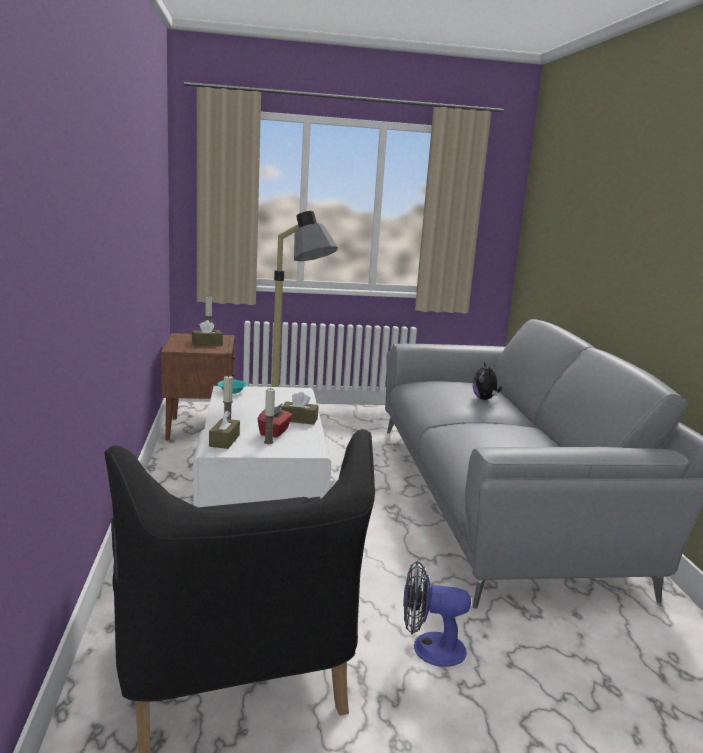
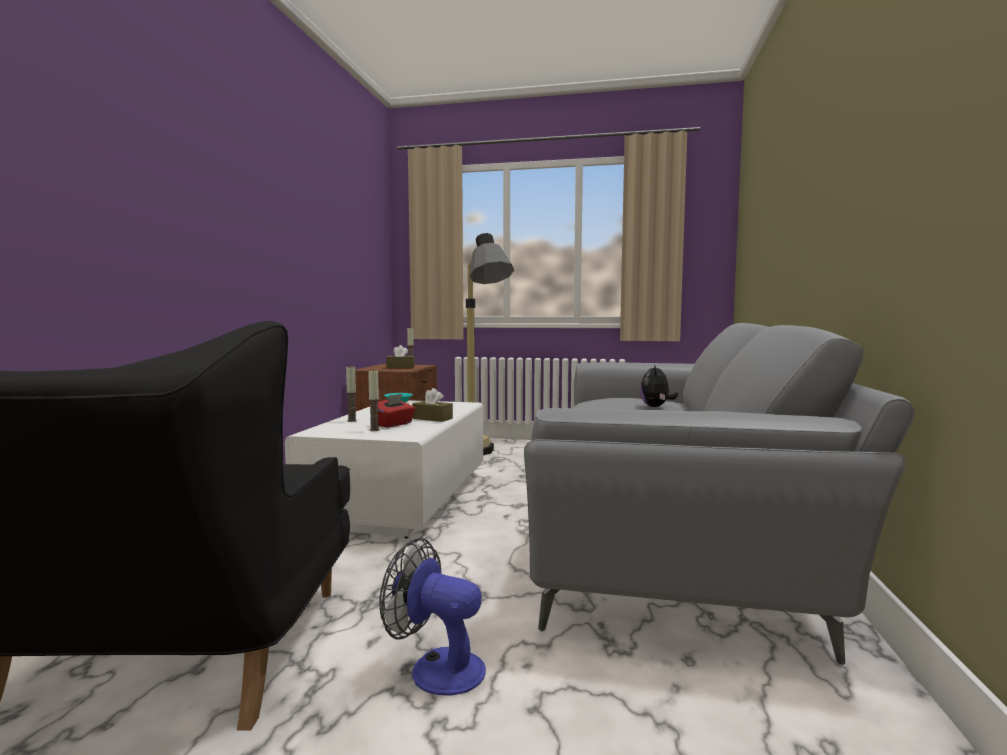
camera: 20 degrees right, 10 degrees down
(224, 441) = (333, 427): brown tissue box -> none

